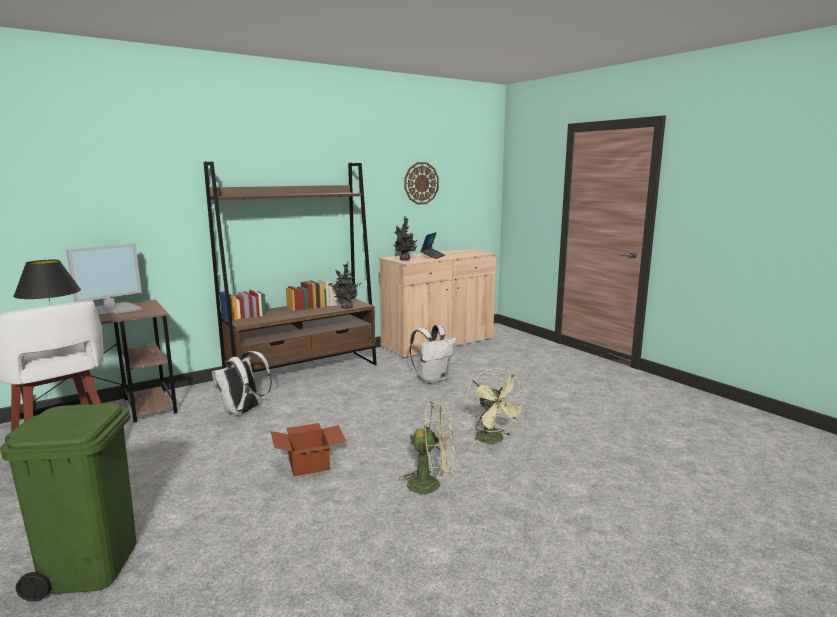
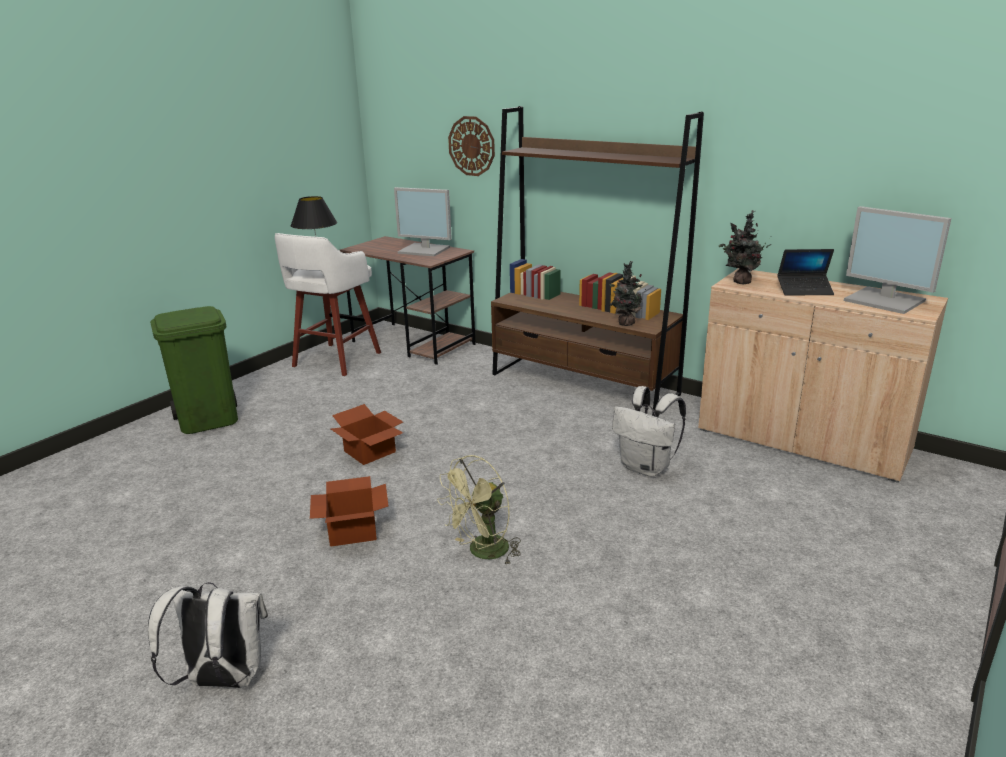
camera: 70 degrees right, 10 degrees up
(243, 411) = (458, 389): white backpack -> white backpack (222, 680)
(421, 183) = (848, 153): wall clock -> wall clock (471, 146)
(431, 485) = (353, 529): green fan -> cardboard box
(463, 252) = (886, 301): none -> monitor

